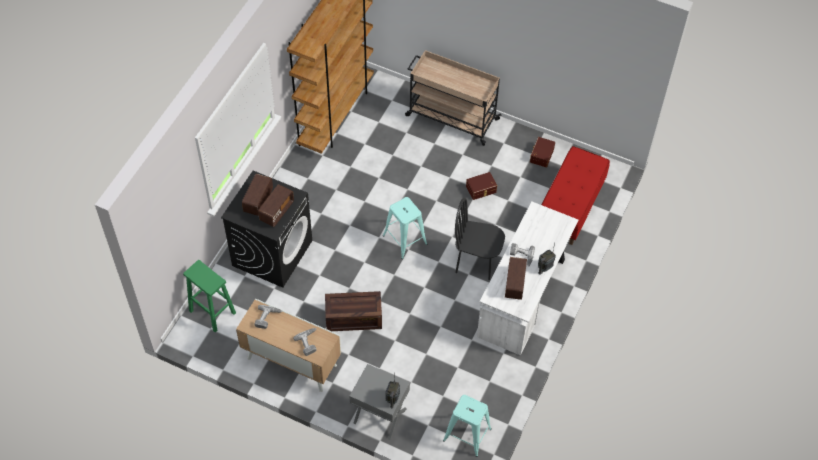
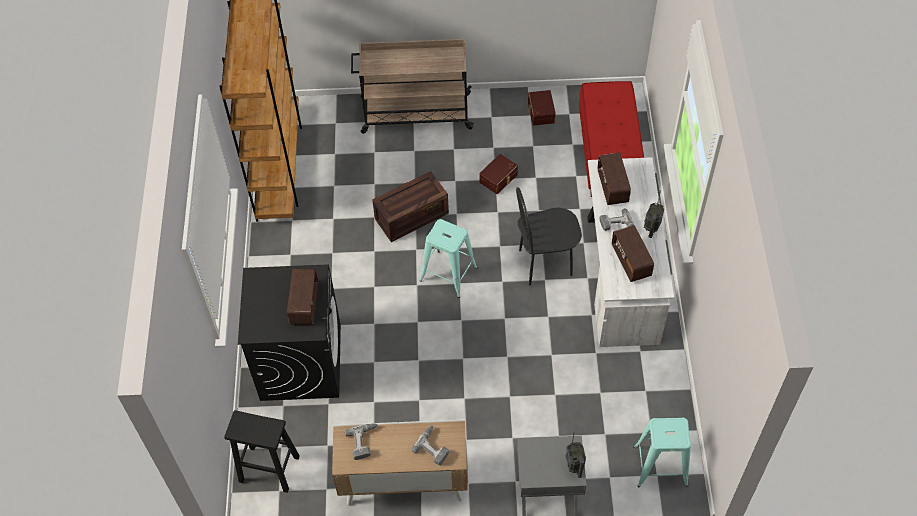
camera: 25 degrees left, 0 degrees up
(212, 311) = (268, 469): green stool -> black stool
(258, 201) = (273, 301): radio -> radio (612, 187)
(353, 319) = (445, 394): crate -> crate (411, 217)

